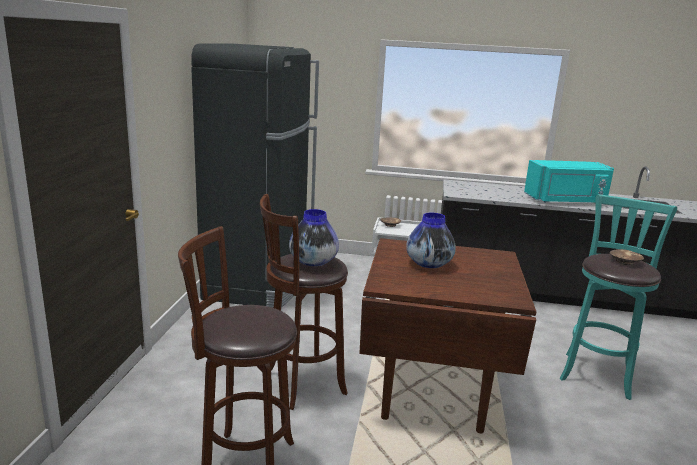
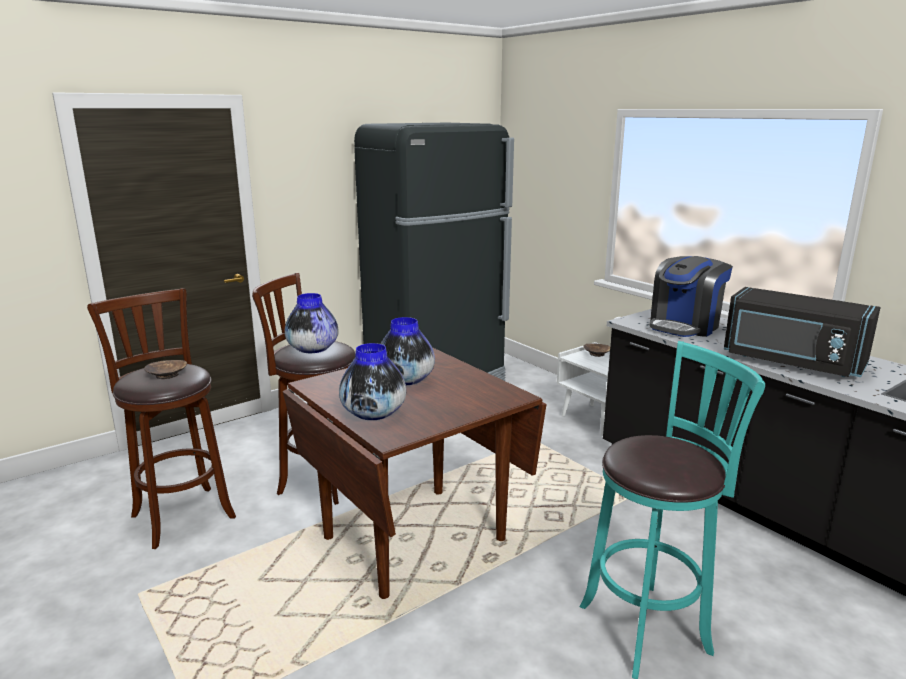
camera: 45 degrees right, 0 degrees up
(470, 291) = (373, 414): none -> vase
(484, 191) = (684, 326): none -> coffee machine
(566, 201) = (791, 362): turquoise microwave -> black microwave
(625, 262) = (668, 455): brown bowl -> brown bowl (167, 375)

